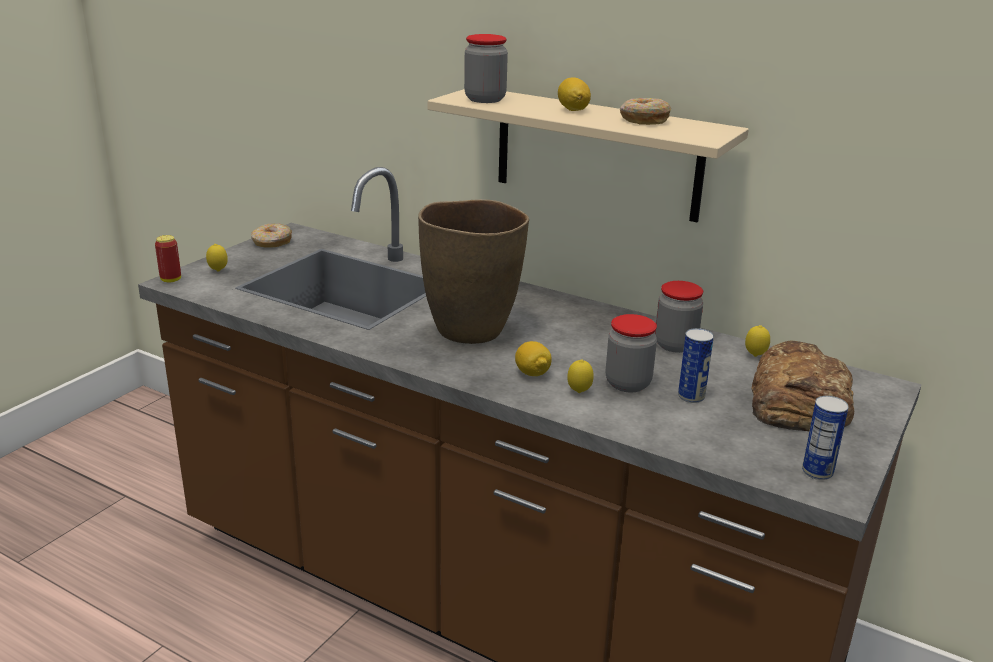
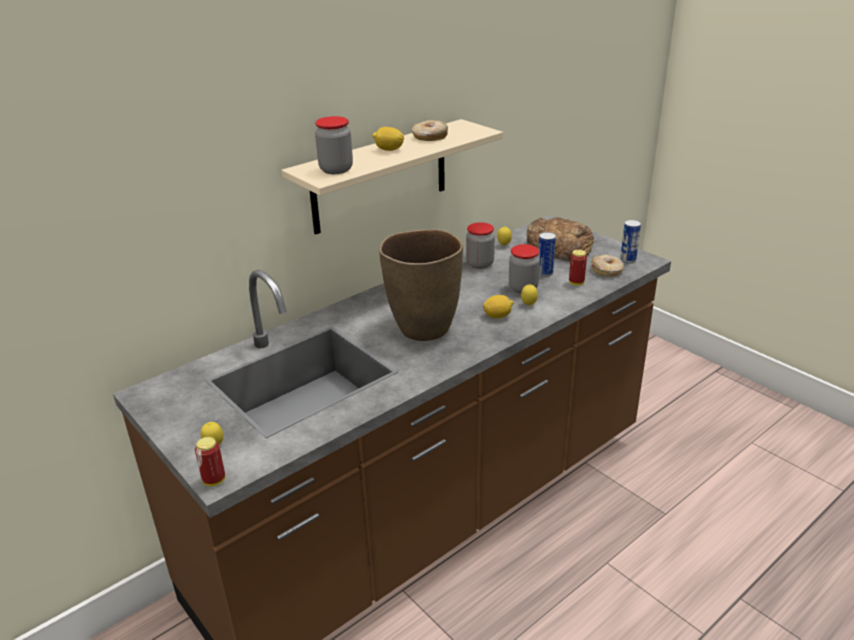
camera: 70 degrees left, 5 degrees up
(272, 242) = (163, 409): donut -> donut (607, 271)
(682, 426) = (576, 283): none -> can

